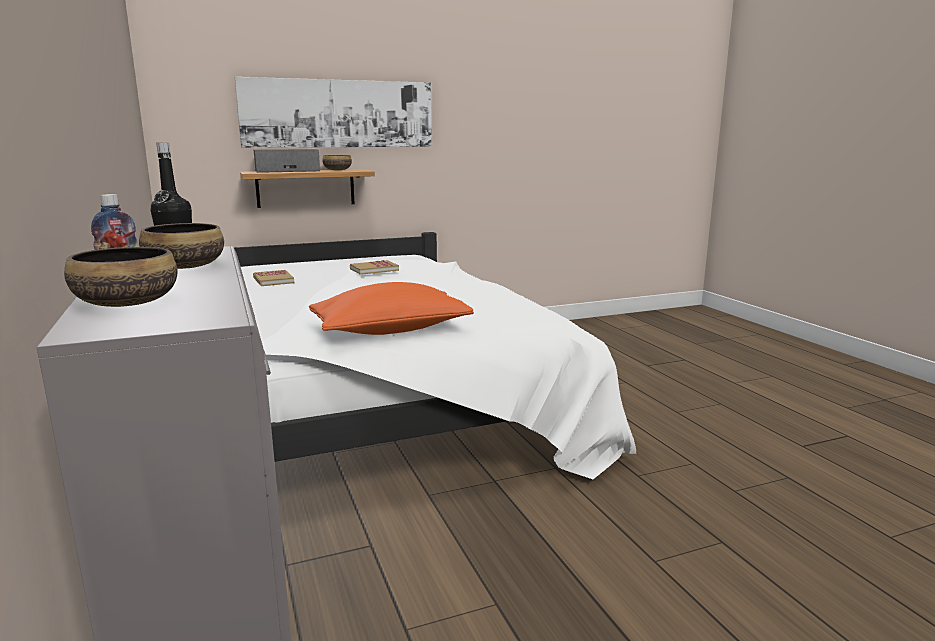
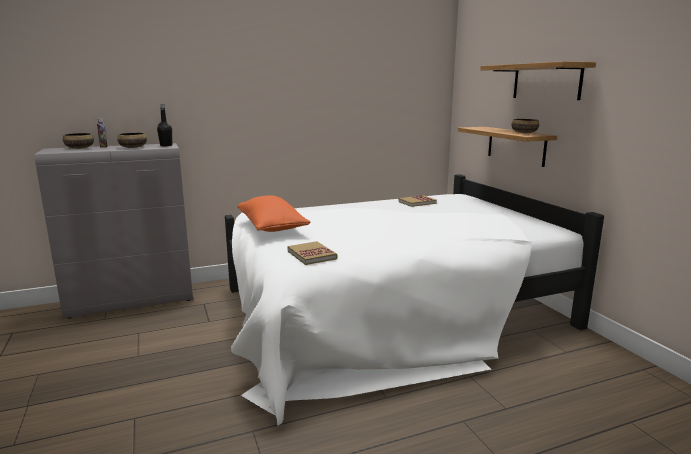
camera: 90 degrees right, 0 degrees up
(287, 171) = (494, 129): speaker -> none
(338, 114) = (546, 81): picture -> shelf
(374, 269) = (453, 217): book -> book (312, 255)

